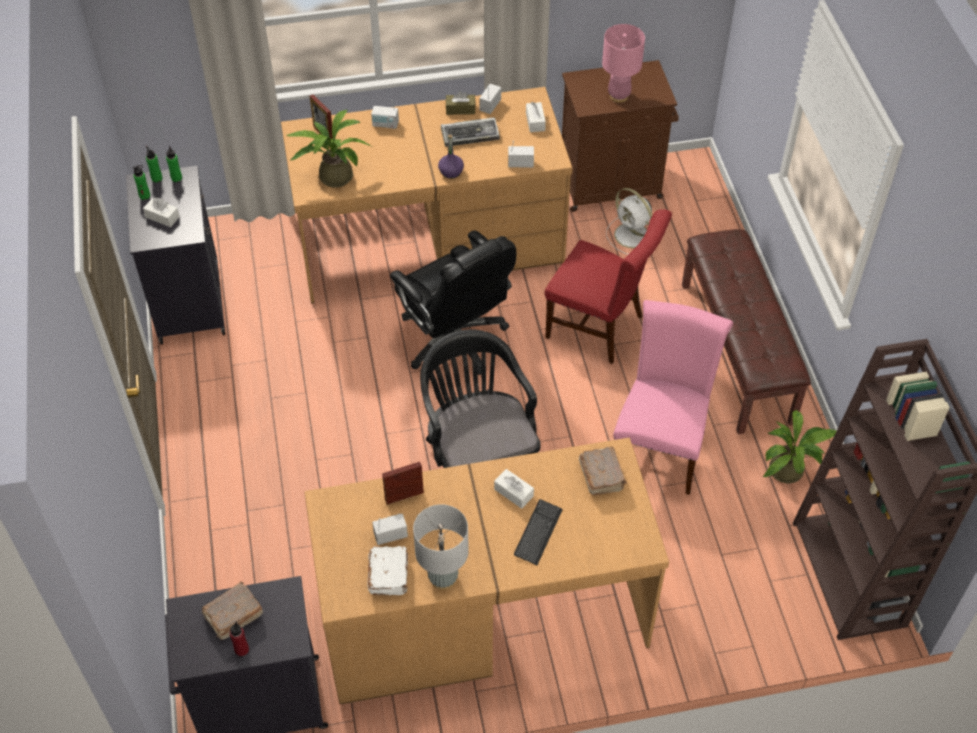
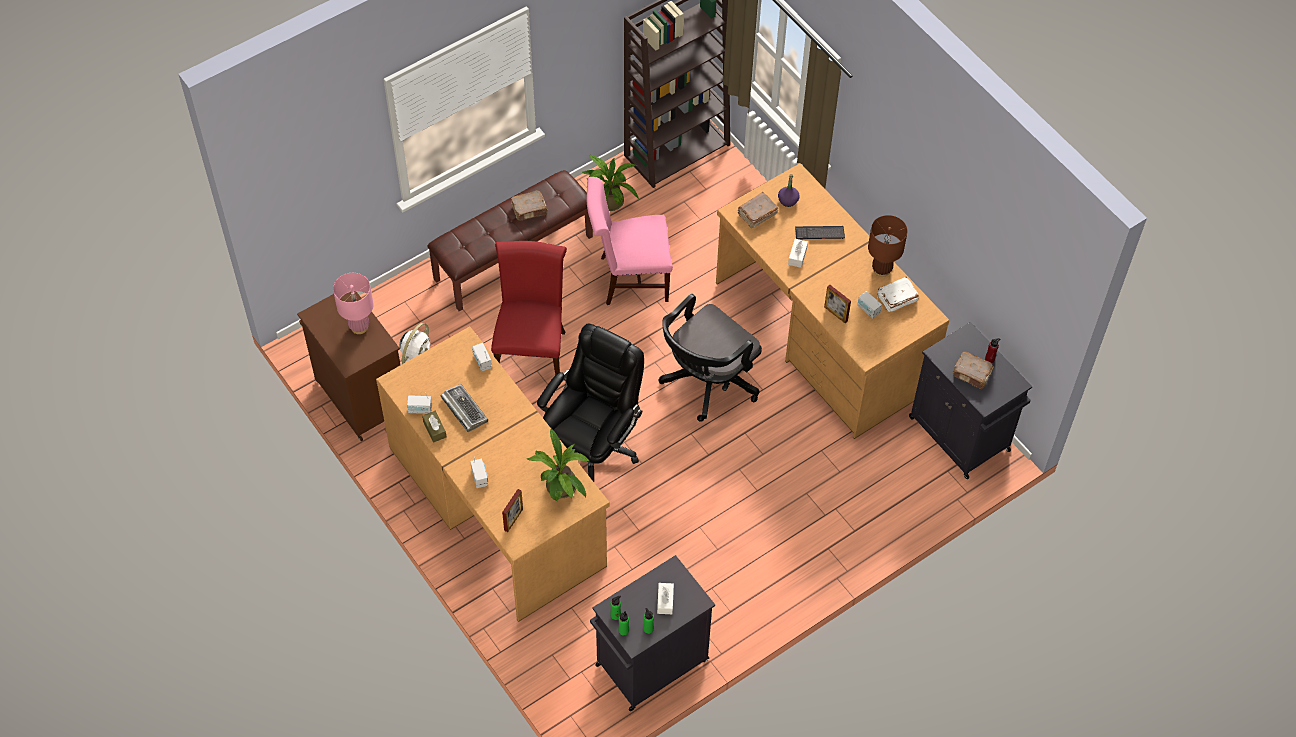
camera: 115 degrees left, 5 degrees up
(443, 578) = (881, 270): grey table lamp -> brown table lamp
(451, 172) = (515, 406): purple bottle -> purple bottle (788, 200)
(535, 122) = (426, 369): white tissue box -> none
(754, 322) = (529, 210): none -> brown book

